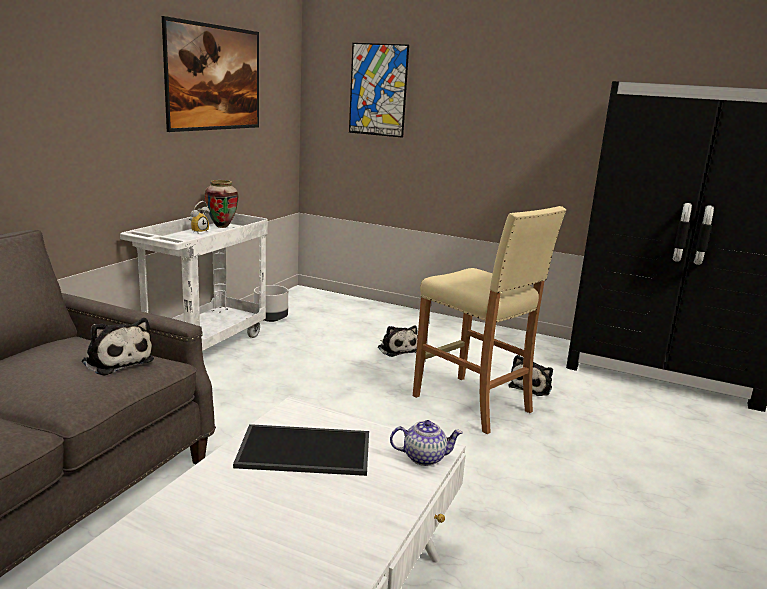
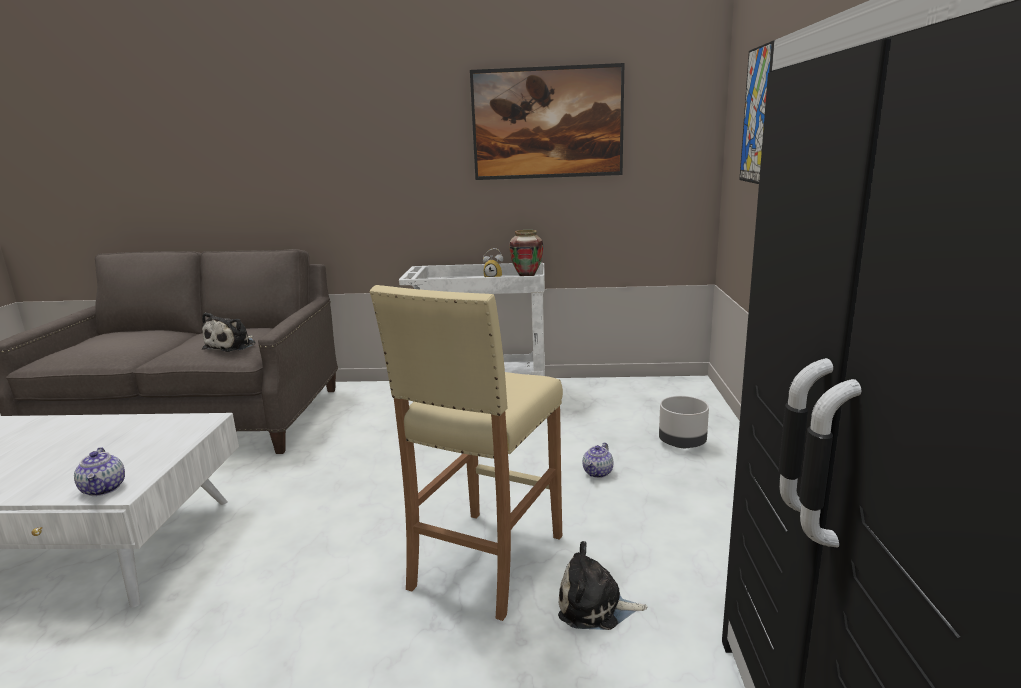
camera: 70 degrees right, 0 degrees up
(271, 319) = (588, 393): grey planter -> grey planter (682, 443)
(303, 451) = (124, 440): tray -> none
(396, 349) = (598, 473): plush toy -> teapot

